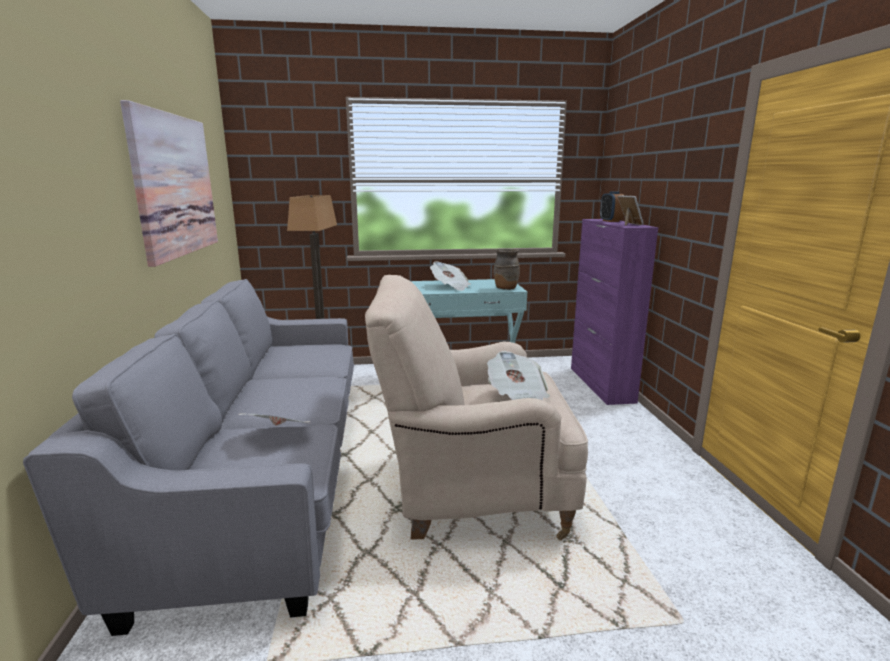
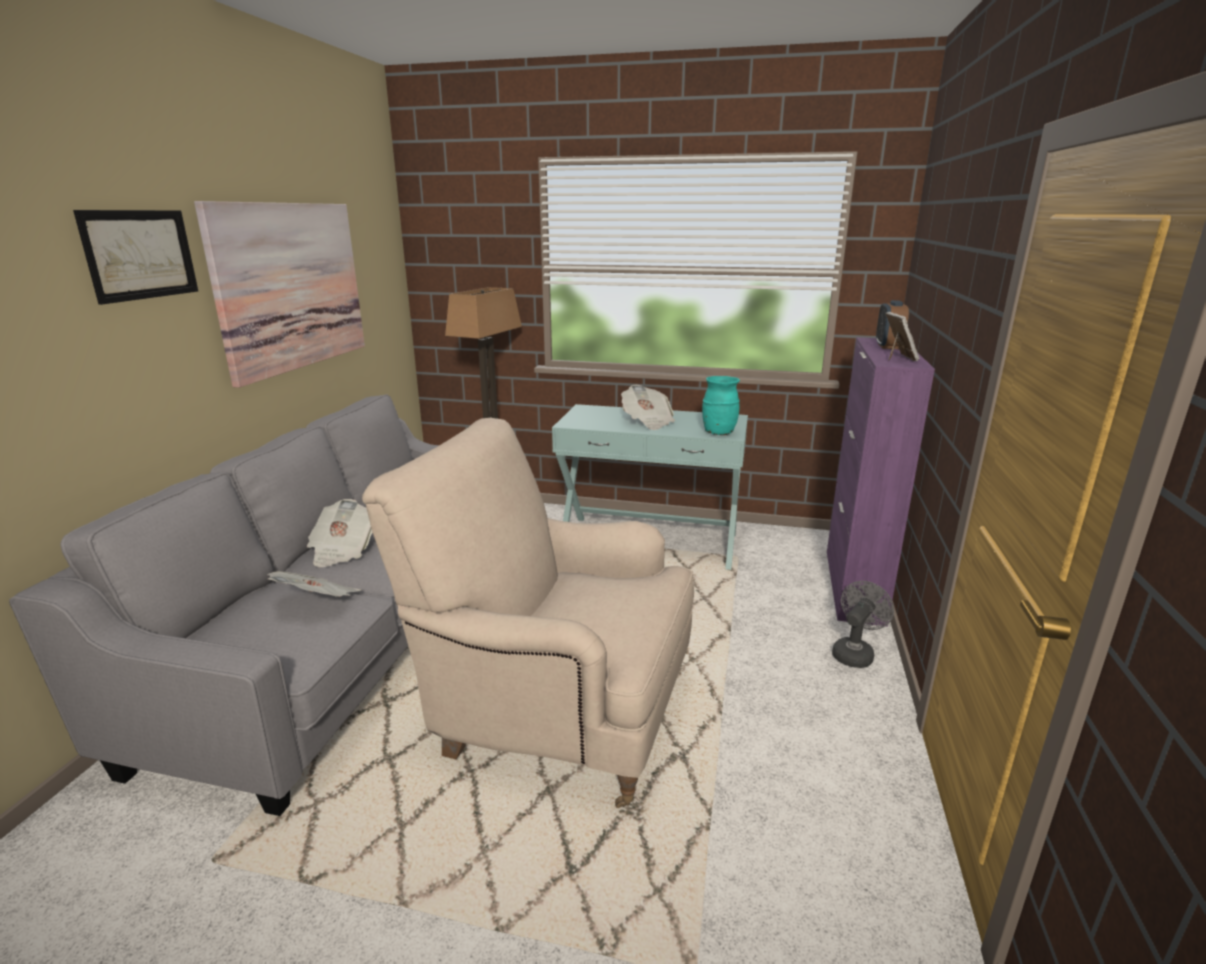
camera: 20 degrees right, 5 degrees up
(91, 139) = (140, 254): none -> picture
(505, 288) = (718, 432): brown vase -> turquoise vase
(517, 395) = (606, 604): newspaper -> newspaper (342, 550)
(631, 420) = (855, 653): none -> grey fan

